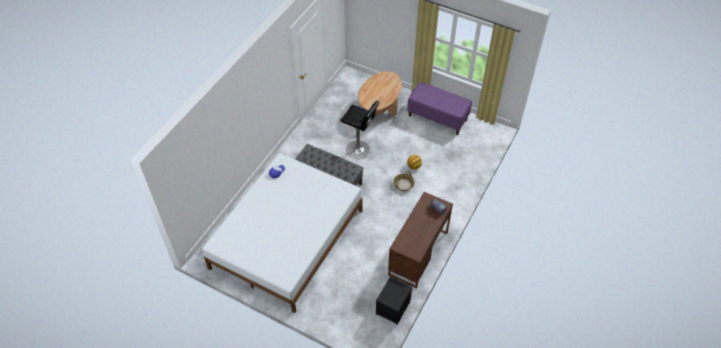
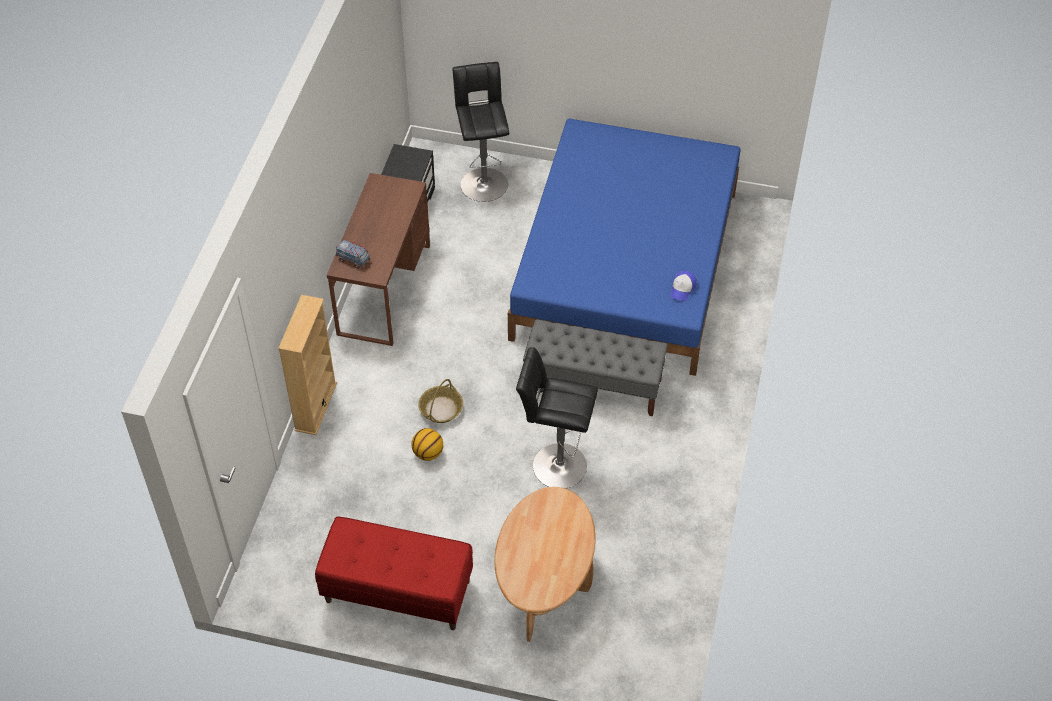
camera: 165 degrees right, 0 degrees up
(287, 239) = (626, 265): white bed -> blue bed
(345, 312) = (483, 182): none -> black stool
(438, 117) = (397, 591): purple bench -> red bench
(462, 198) = (315, 406): none -> beige bookcase

